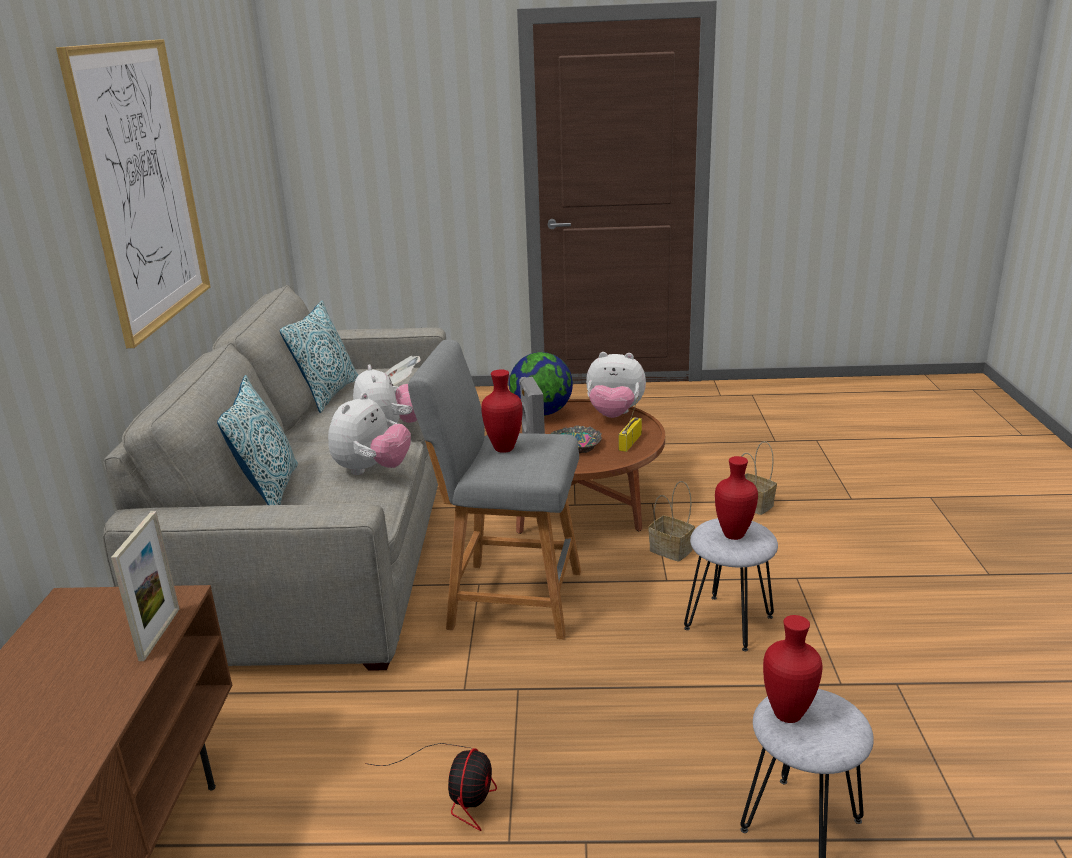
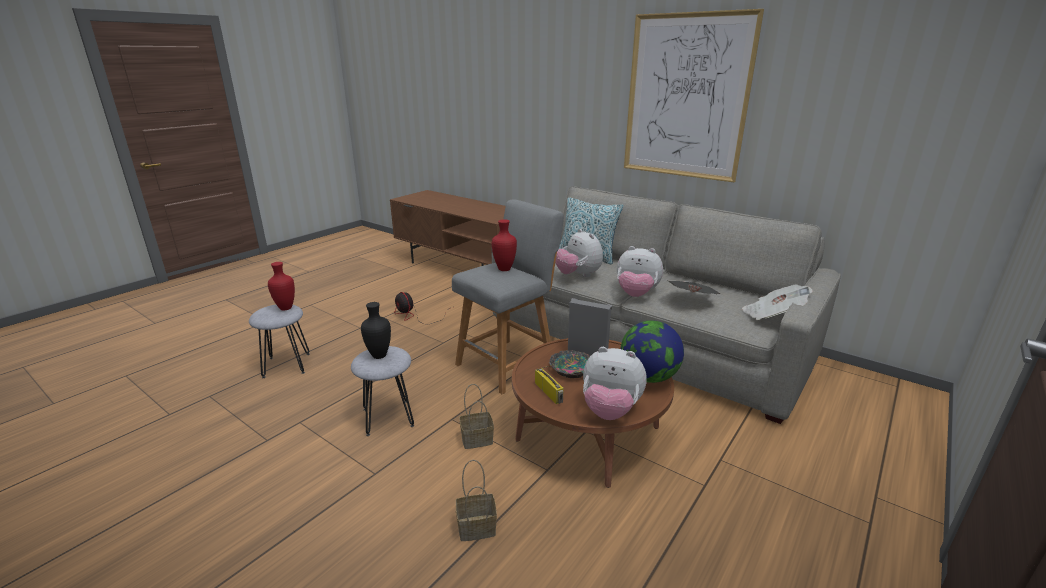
camera: 125 degrees right, 0 degrees up
(160, 634) = (479, 217): picture frame -> none
(327, 394) = (720, 288): pillow -> none
(383, 366) = (772, 315): none -> newspaper
(614, 415) = (610, 411): plush toy -> plush toy turned 120 degrees counterclockwise
(734, 536) = (378, 355): red vase -> black vase

